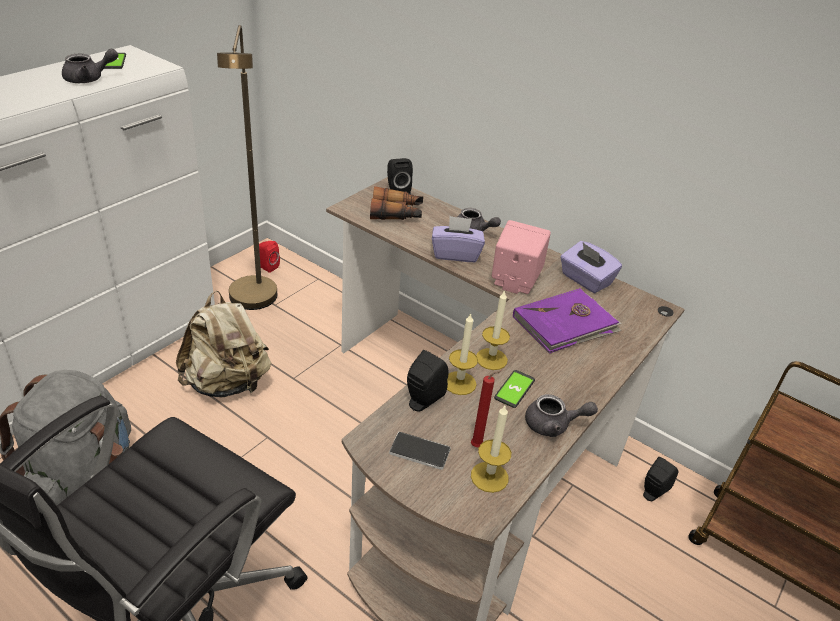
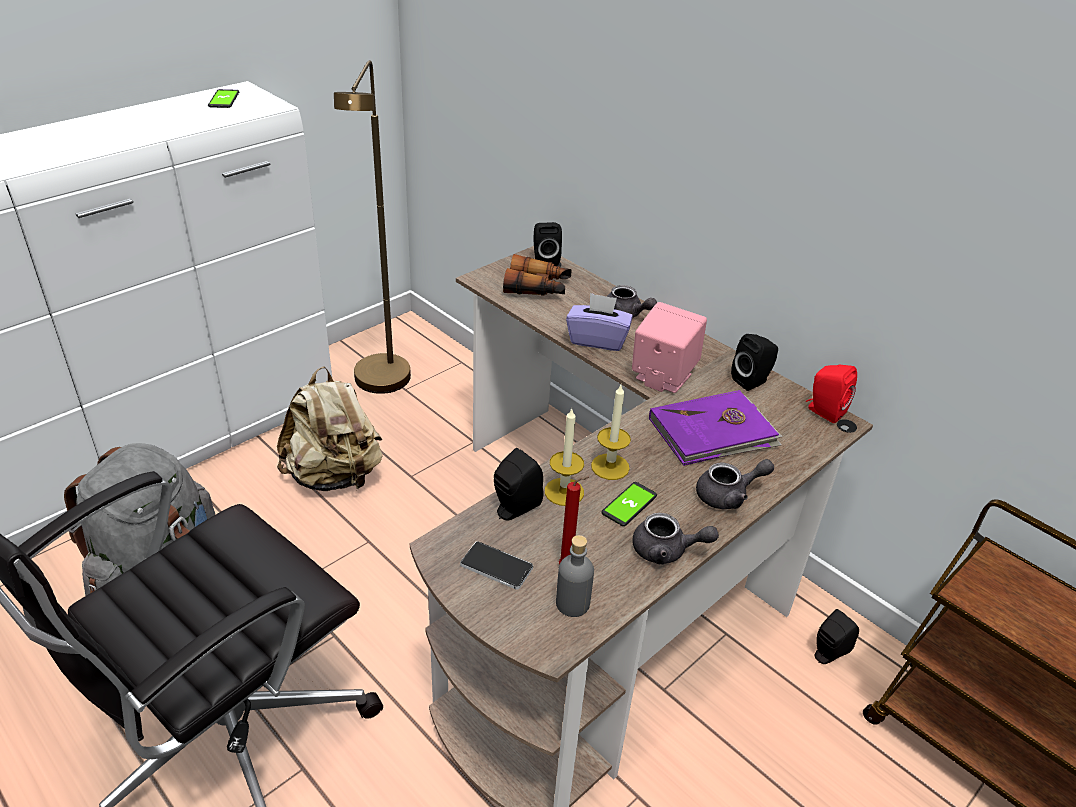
camera: 10 degrees right, 0 degrees up
(89, 79) = (191, 119): grey teapot -> grey teapot (728, 495)
(266, 267) = (404, 344): red speaker -> red speaker (823, 411)
(489, 477) = (572, 603): candle -> grey bottle
(585, 280) = (752, 381): purple tissue box -> black speaker

